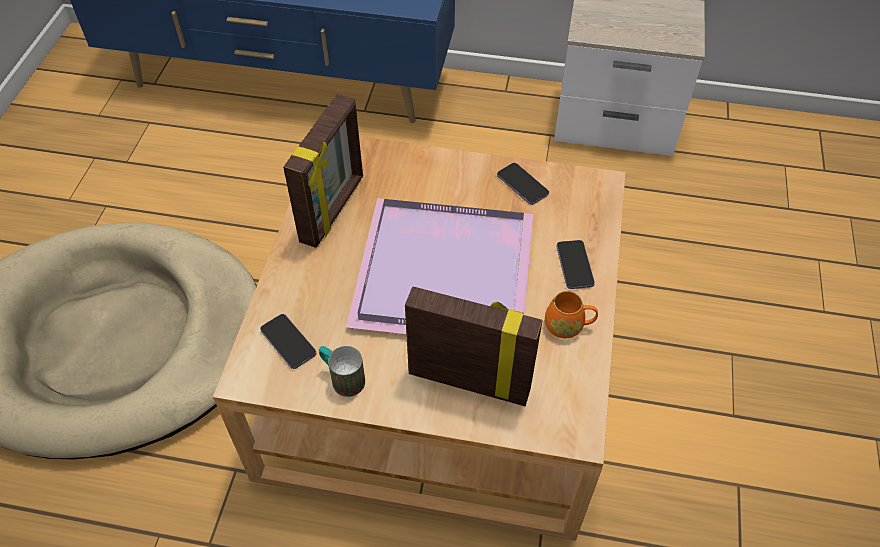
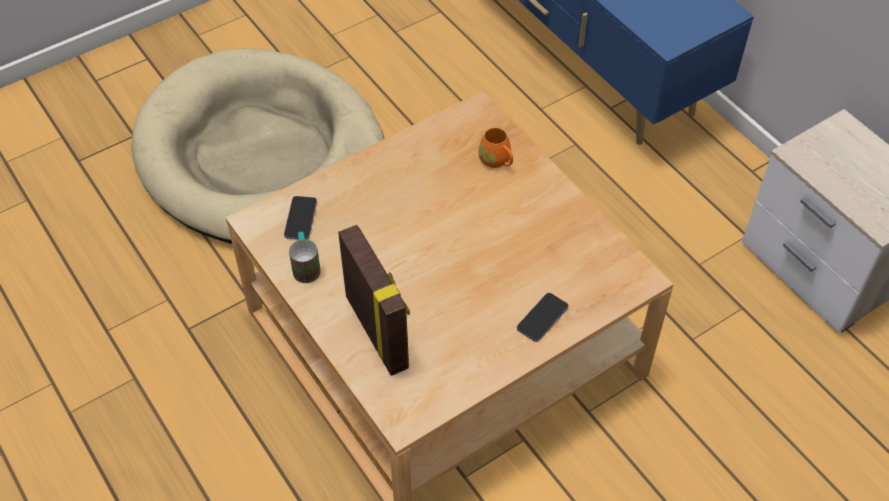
camera: 45 degrees right, 0 degrees up
(334, 210) = (426, 154): picture frame -> none
(448, 270) = (451, 252): purple tray -> none
(522, 185) = (579, 234): phone -> none
(568, 326) = (485, 353): orange mug -> orange mug (497, 161)

